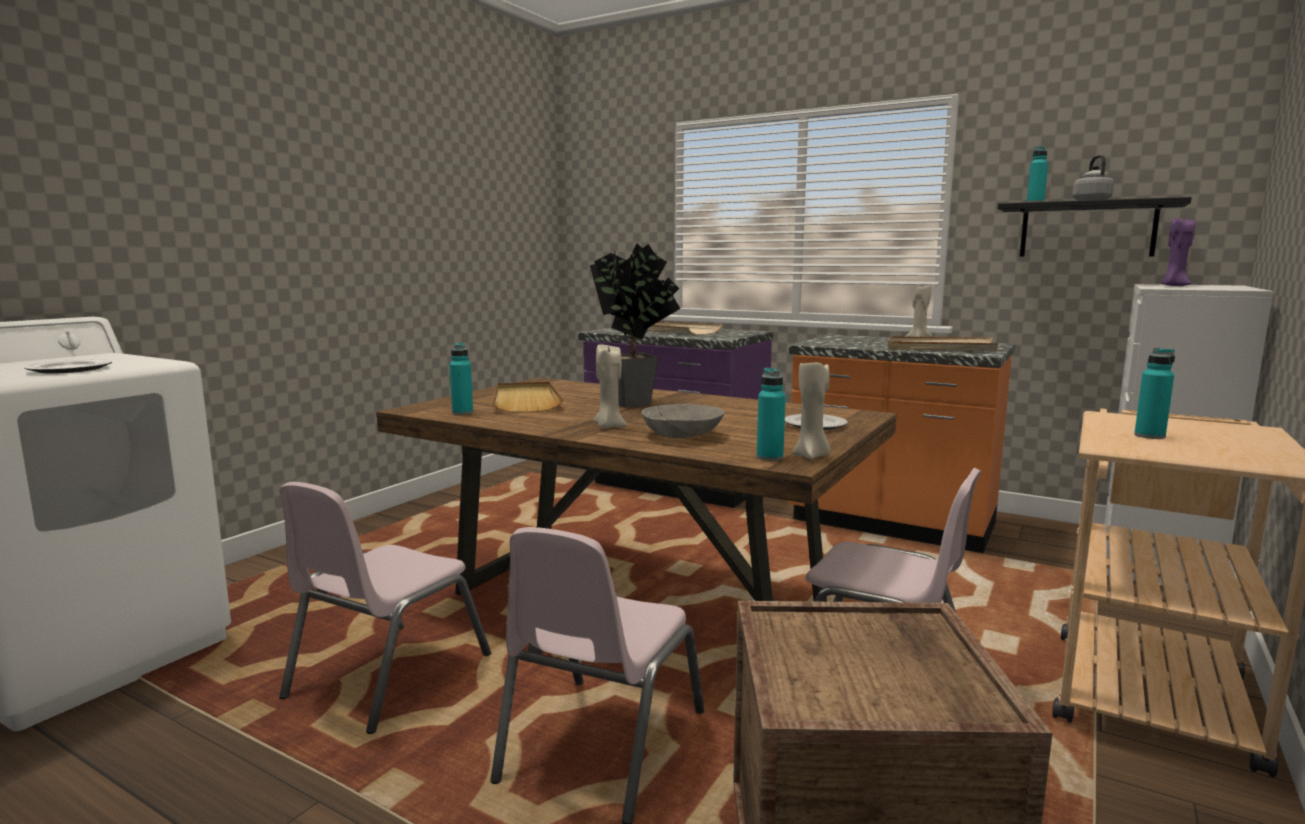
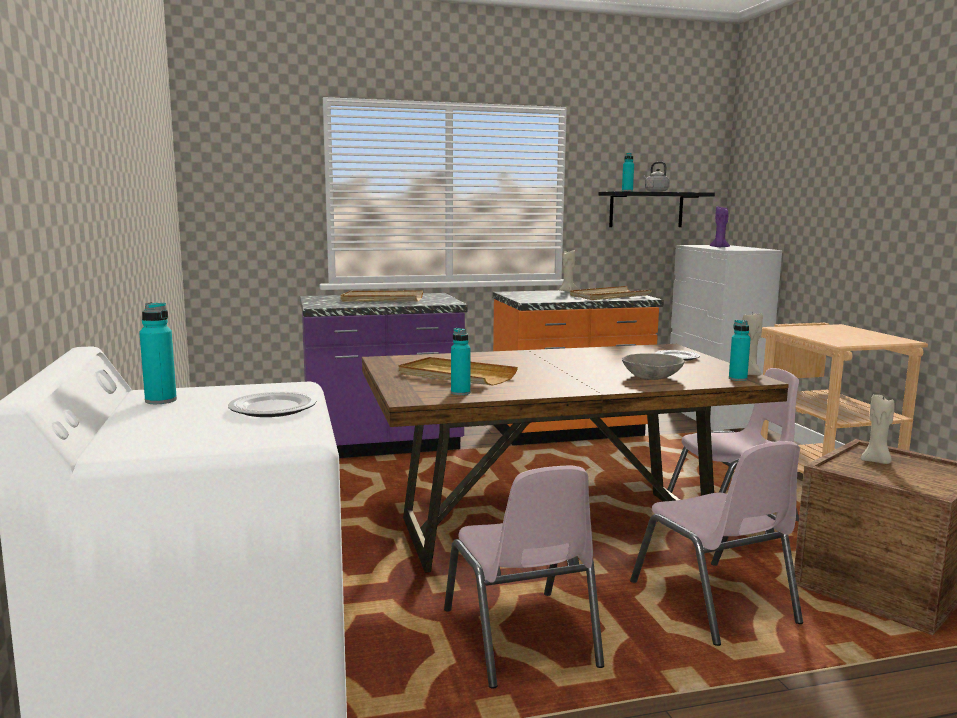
camera: 45 degrees left, 0 degrees up
(608, 427) = (595, 381): beige candle -> beige candle (876, 461)
(638, 403) = (535, 363): potted plant -> none
(1149, 436) = (830, 336): turquoise bottle -> turquoise bottle (161, 400)

